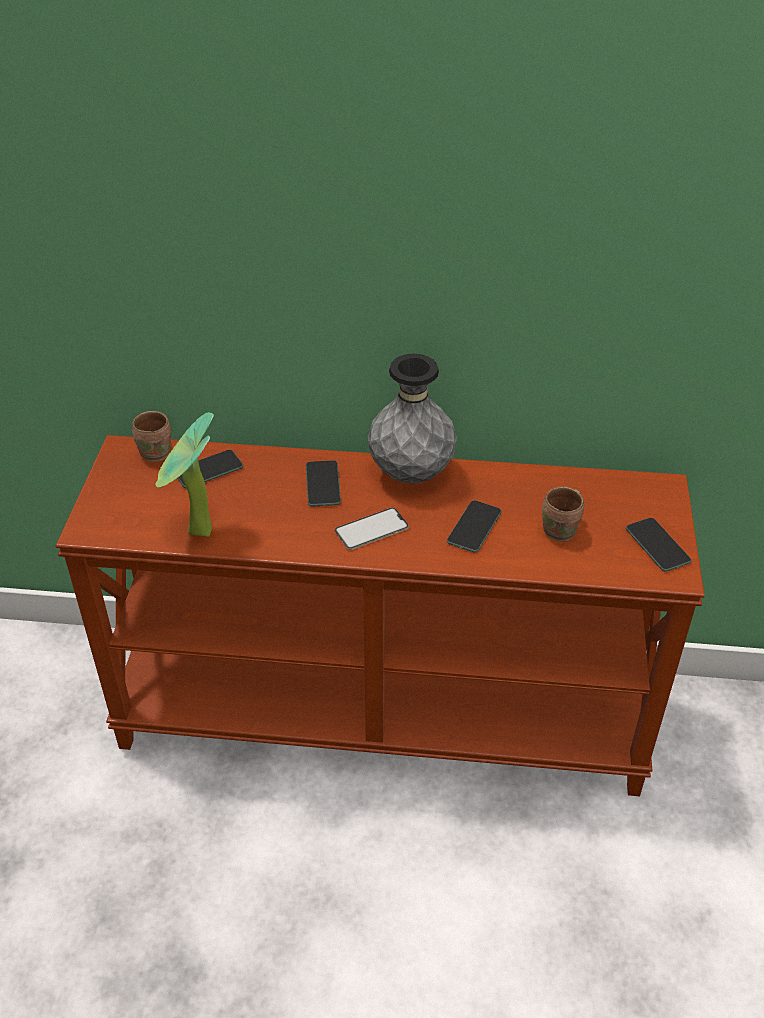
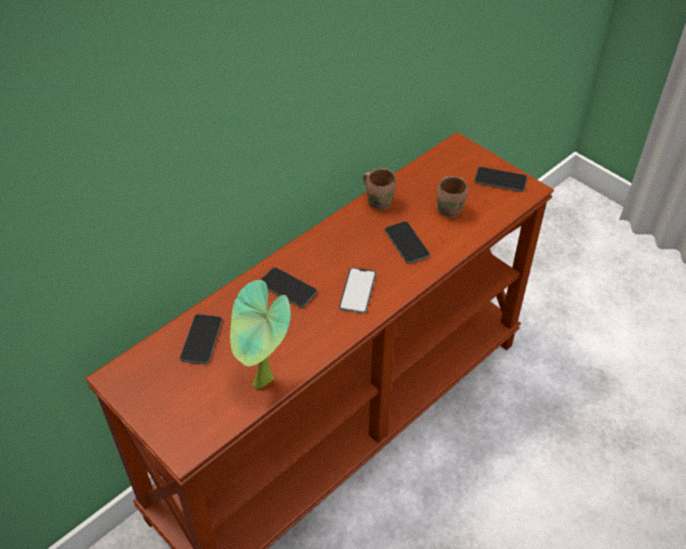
camera: 50 degrees left, 5 degrees up
(158, 452) = (146, 357): brown mug -> brown mug (379, 201)
(411, 474) = (327, 240): grey vase -> none

